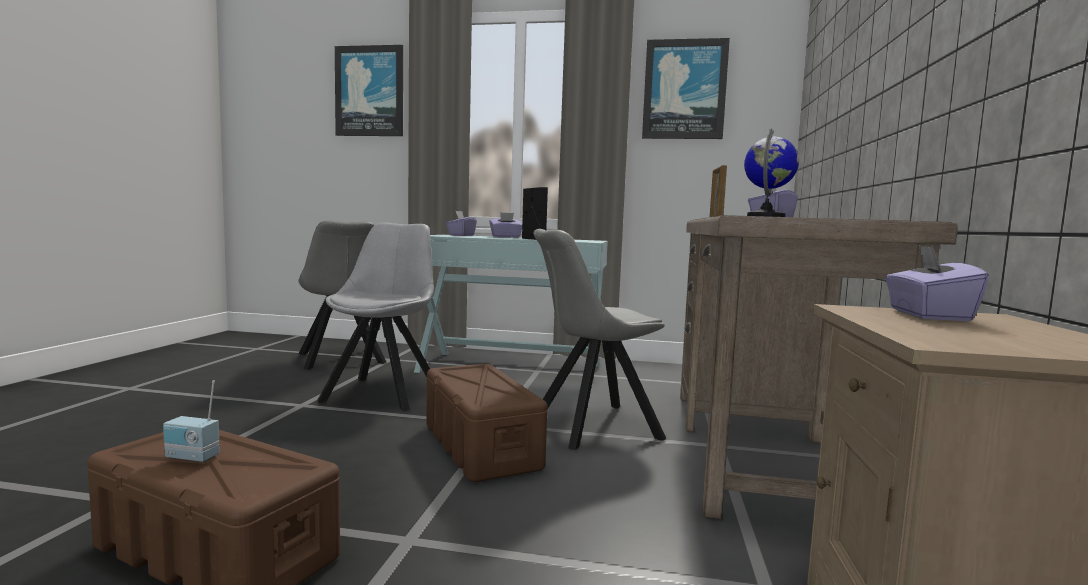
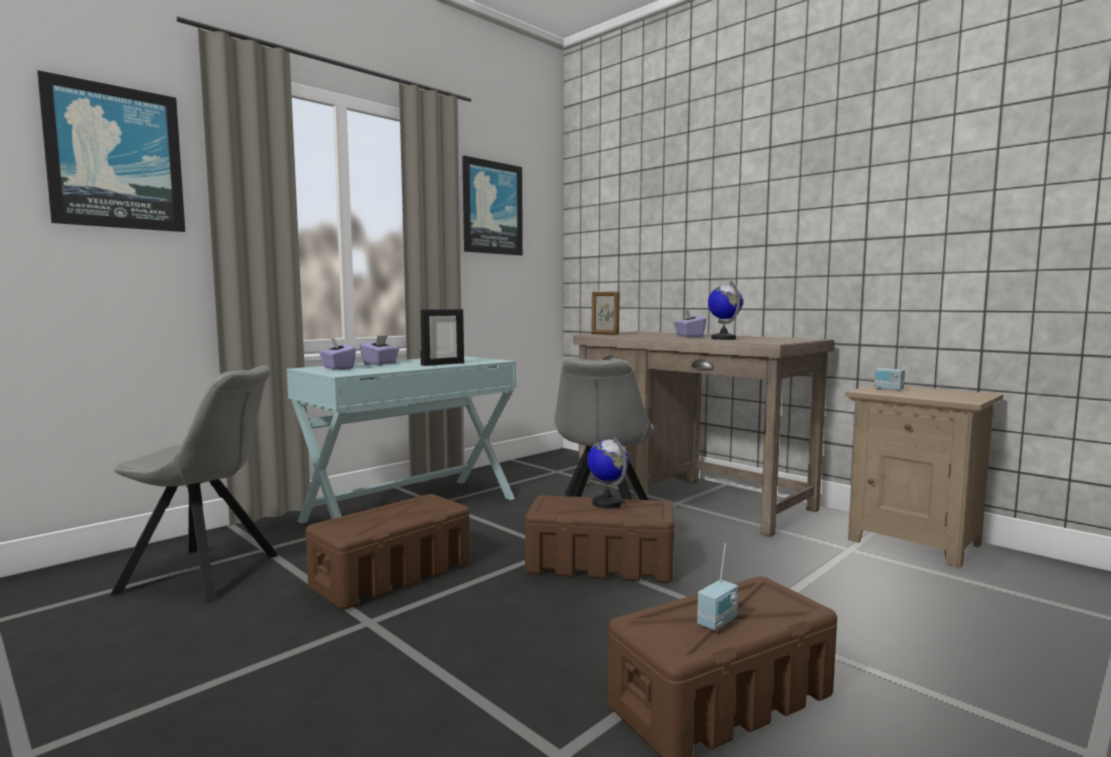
camera: 55 degrees left, 0 degrees up
(383, 392) = (394, 574): grey chair -> brown storage box
(496, 383) = (607, 503): none -> globe
(532, 239) = (442, 364): picture frame -> picture frame turned 135 degrees clockwise
(927, 315) = (888, 389): purple tissue box -> radio

